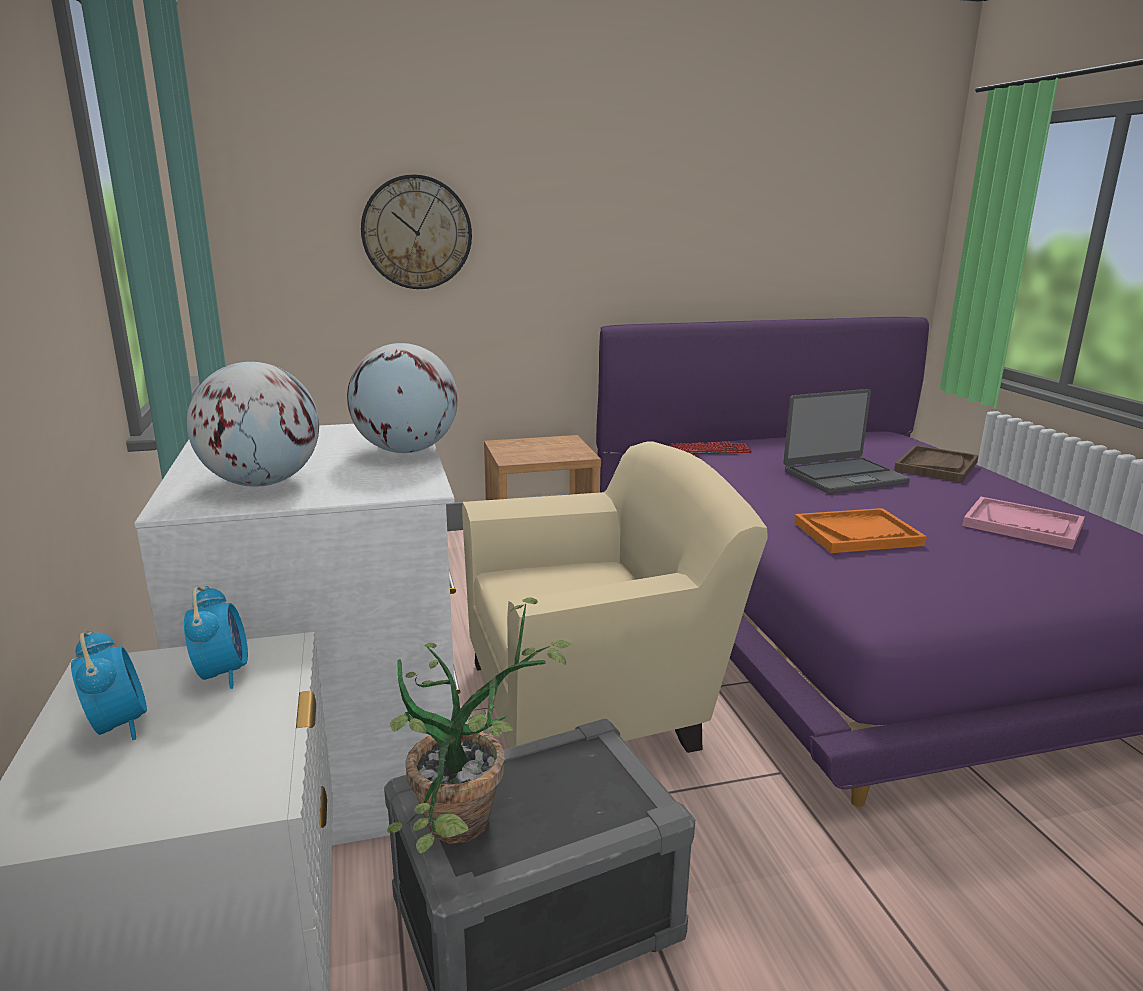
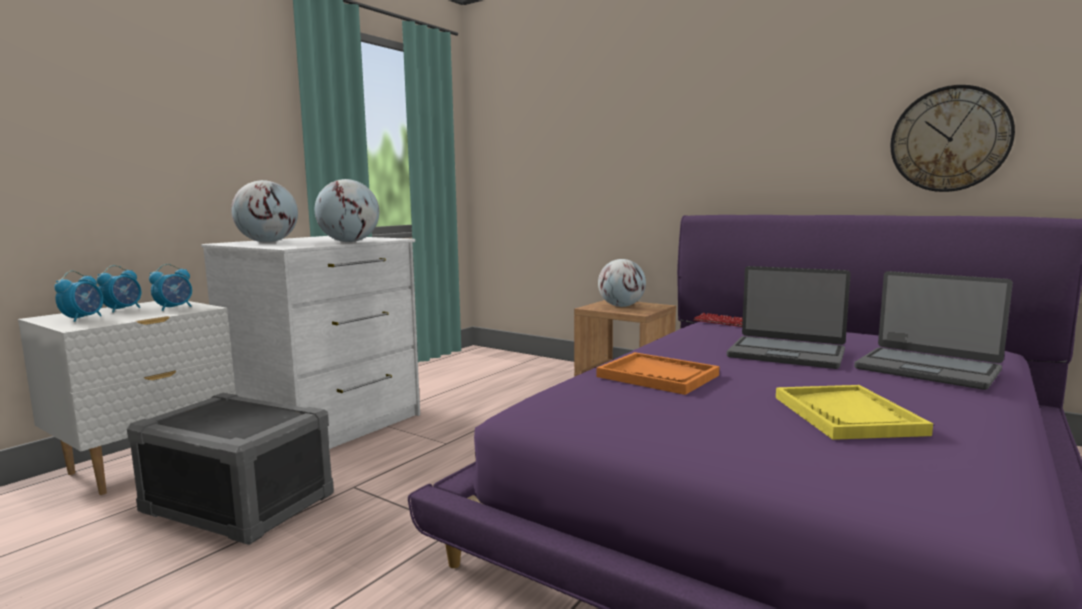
camera: 50 degrees right, 10 degrees down
(153, 780) = (83, 318): none -> alarm clock
(416, 232) = (575, 149): wall clock -> wall clock (949, 139)
(469, 831) = (191, 414): potted plant -> none
(536, 450) = (621, 306): none -> globe
(594, 703) = (456, 454): beige armchair -> none
(936, 466) = (927, 369): brown tray -> laptop
(1023, 525) = (847, 415): pink tray -> yellow tray

